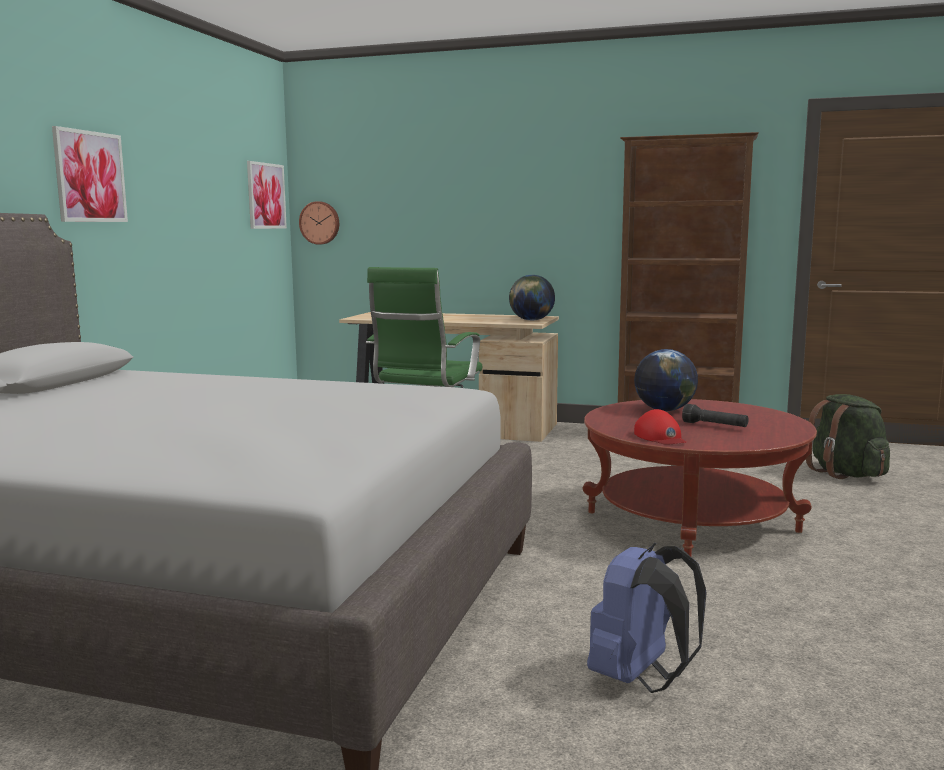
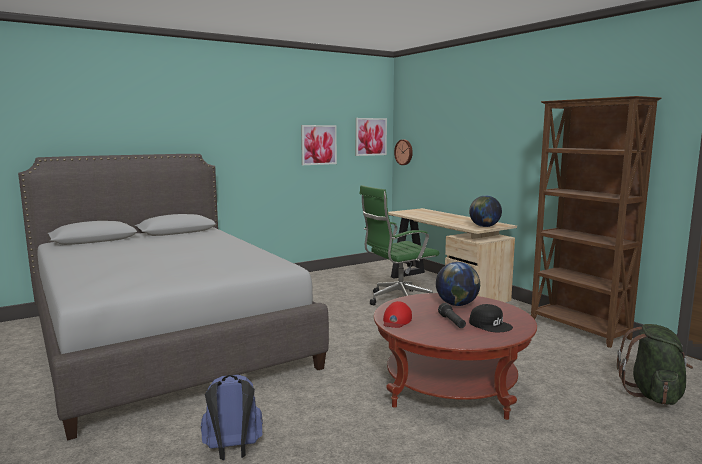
camera: 40 degrees right, 0 degrees up
(90, 177) = (237, 133): picture -> picture (318, 145)
(750, 419) = (490, 324): none -> black cap

